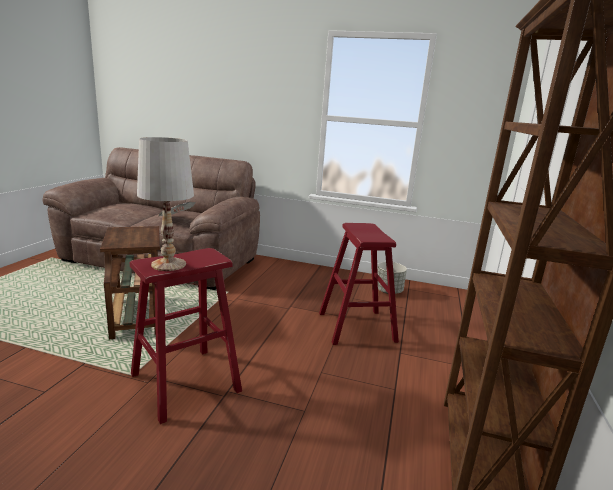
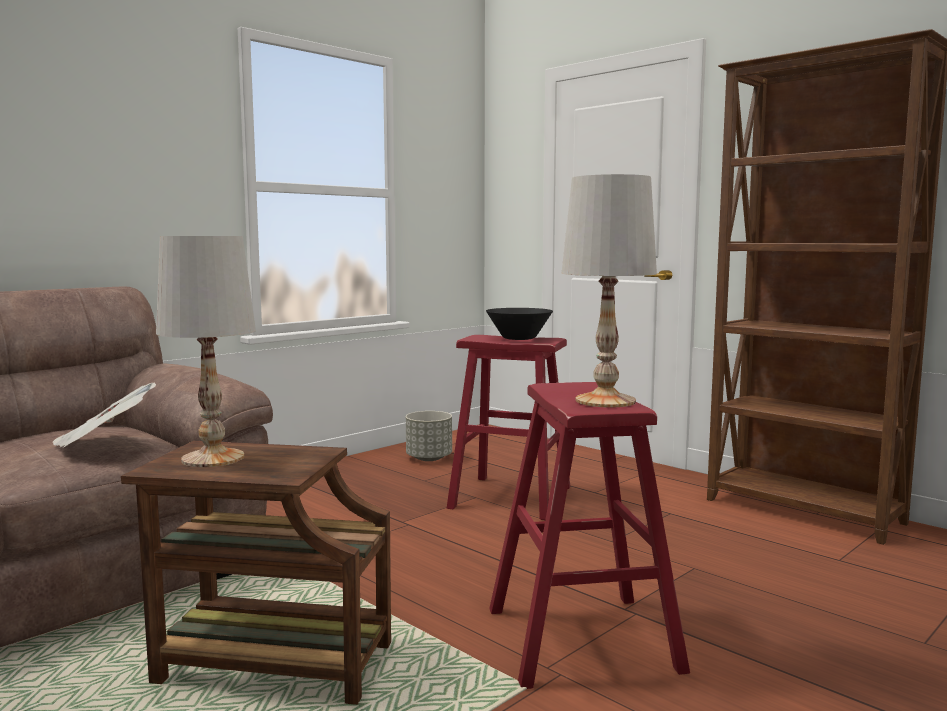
camera: 60 degrees left, 10 degrees down
(133, 232) = (212, 458): none -> white table lamp
(372, 232) = (519, 338): none -> black bowl

